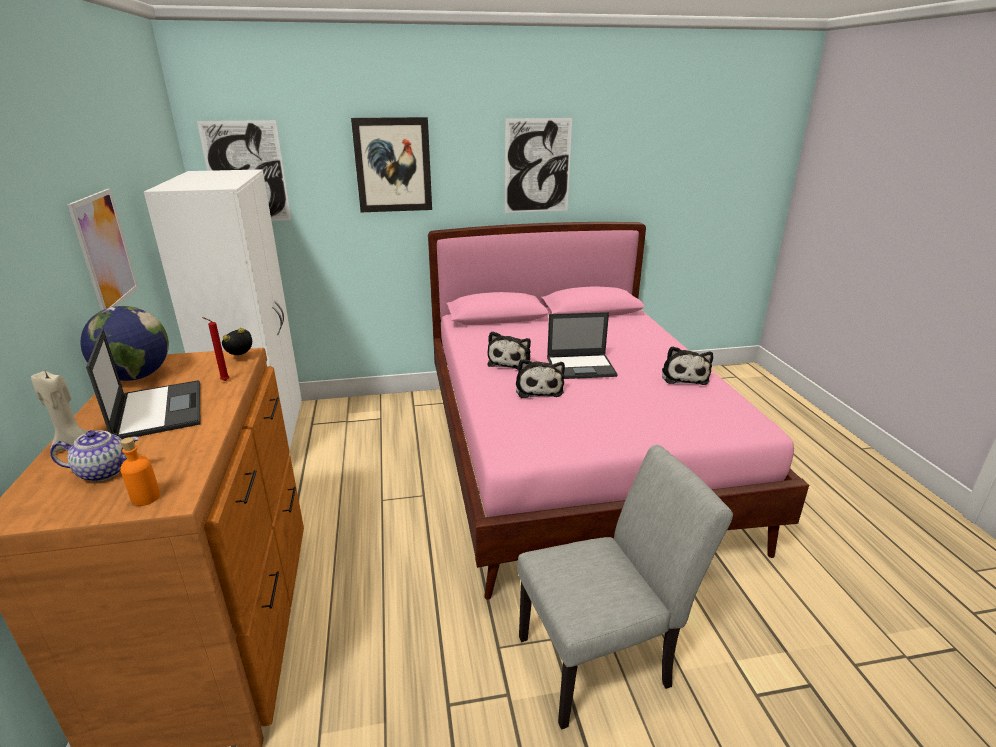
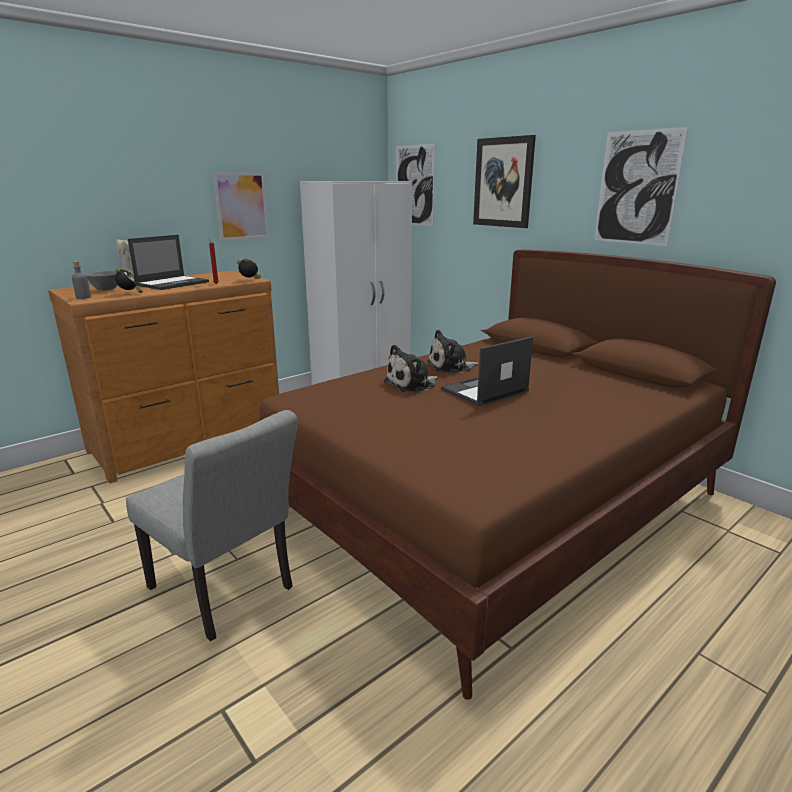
camera: 60 degrees right, 5 degrees down
(105, 471) = (106, 290): teapot -> grey bowl
(136, 376) = (208, 275): globe -> none
(146, 498) = (83, 297): orange bottle -> grey bottle
(184, 452) = (129, 293): none -> alarm clock
(574, 457) = (496, 505): pink bed -> brown bed
(581, 367) = (484, 390): laptop -> laptop turned 90 degrees clockwise
(684, 376) = (548, 438): plush toy -> none

